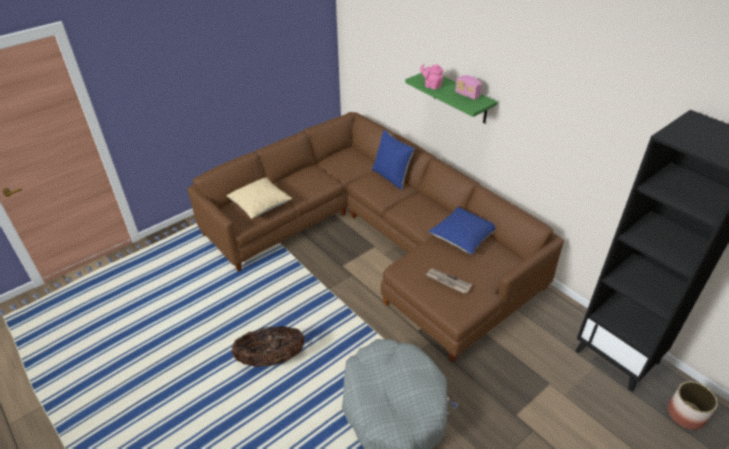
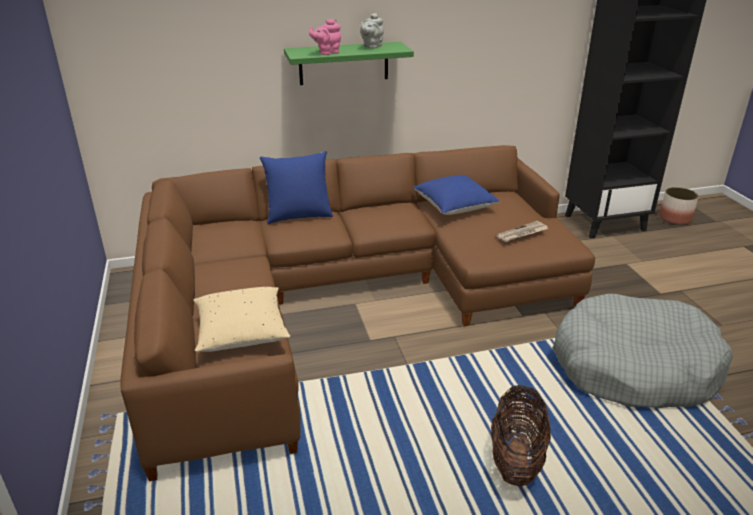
camera: 65 degrees left, 10 degrees down
(467, 95) = (371, 46): radio -> grey teapot

